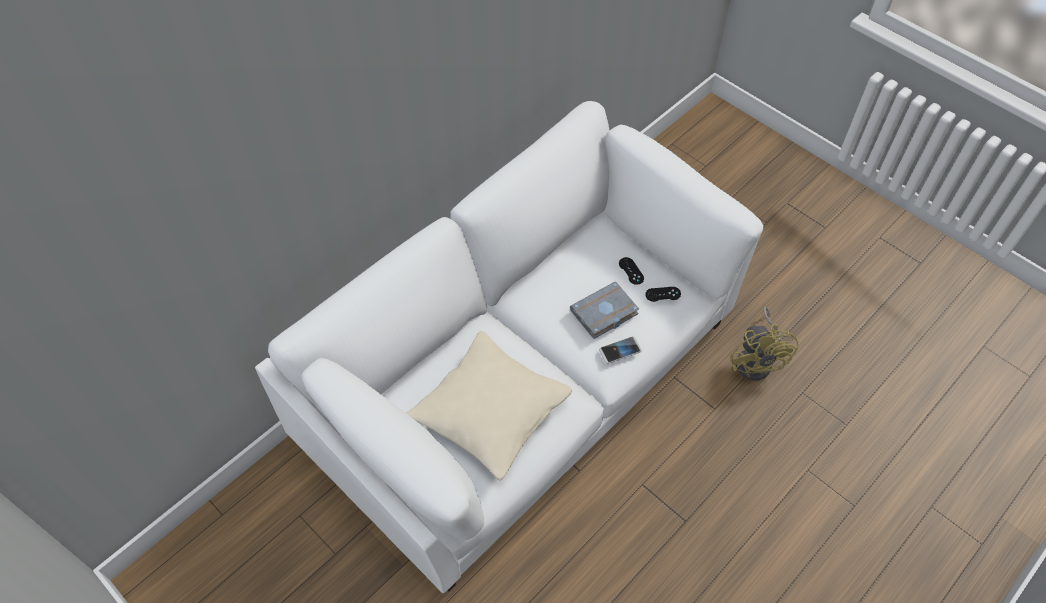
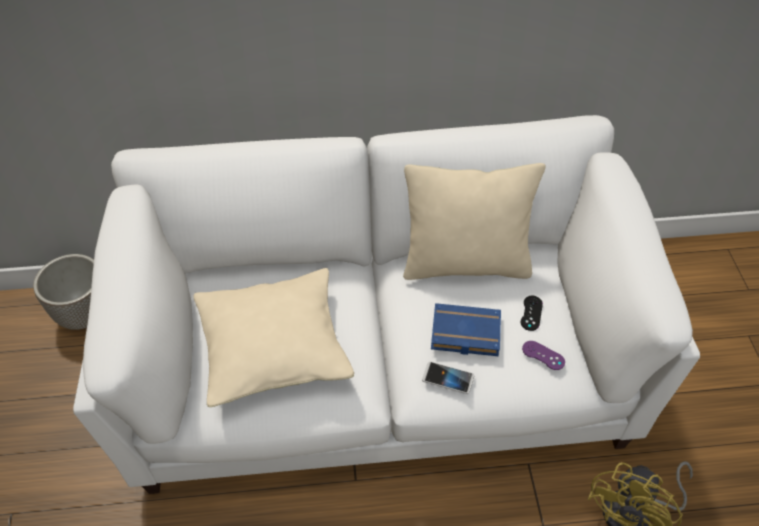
camera: 40 degrees right, 5 degrees down
(253, 510) = (86, 314): none -> planter
(559, 265) = (466, 264): none -> beige pillow
(604, 314) = (464, 334): grey book -> blue book
(663, 294) = (543, 355): black game controller -> purple game controller

